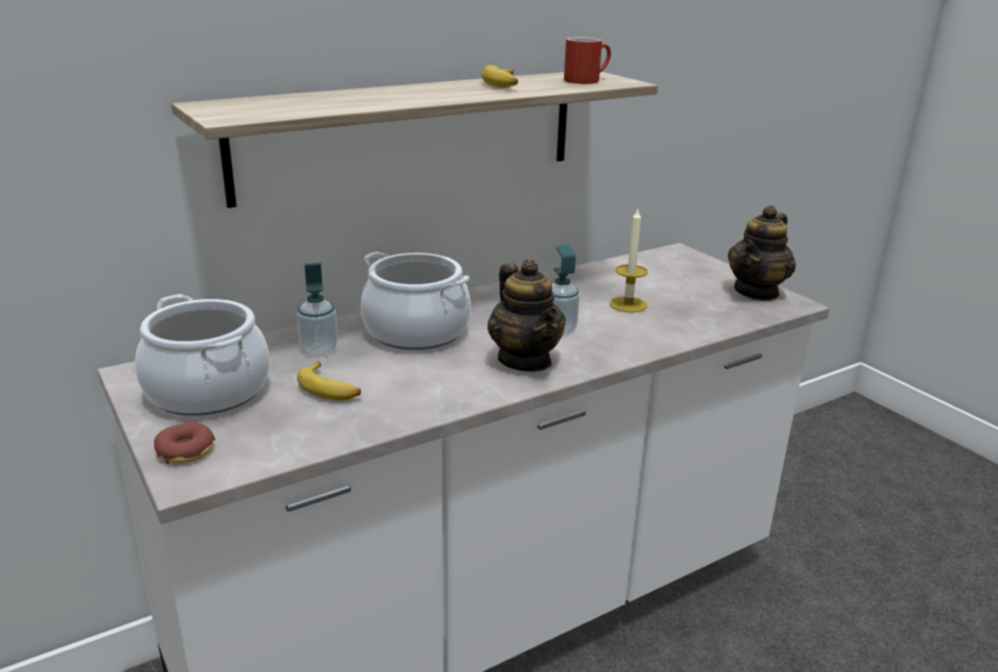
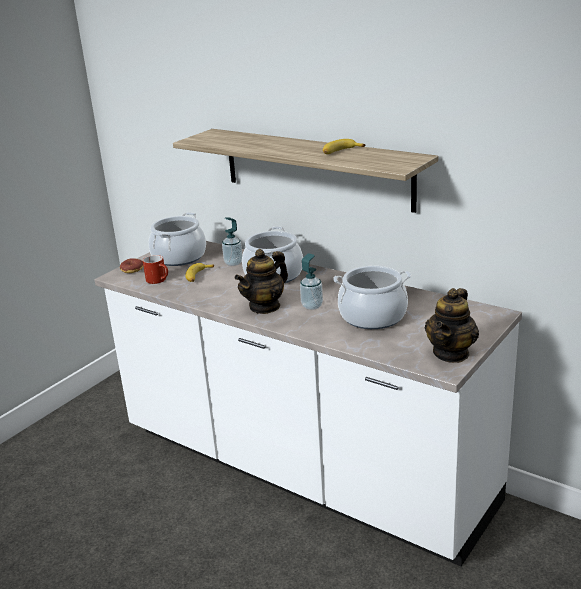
camera: 70 degrees right, 0 degrees up
(586, 80) = (388, 160): red mug -> red mug (159, 280)
(628, 304) = (372, 316): candle -> cooking pot
(757, 292) = (451, 353): teapot -> teapot turned 75 degrees counterclockwise

